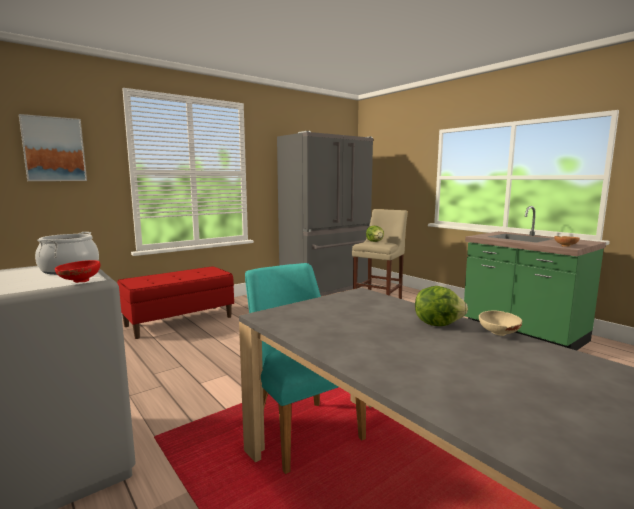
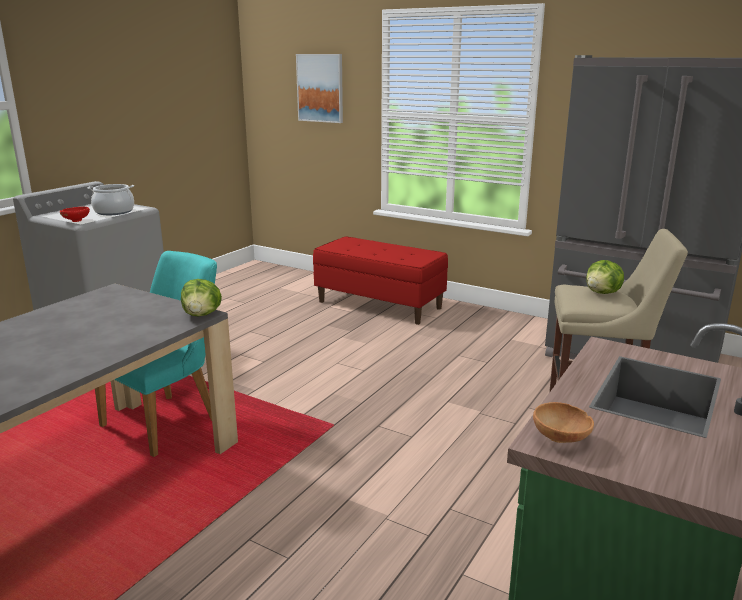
camera: 70 degrees right, 10 degrees up
(437, 324) = (83, 354): lettuce -> lettuce (202, 315)
(498, 334) = (46, 382): beige bowl -> none

